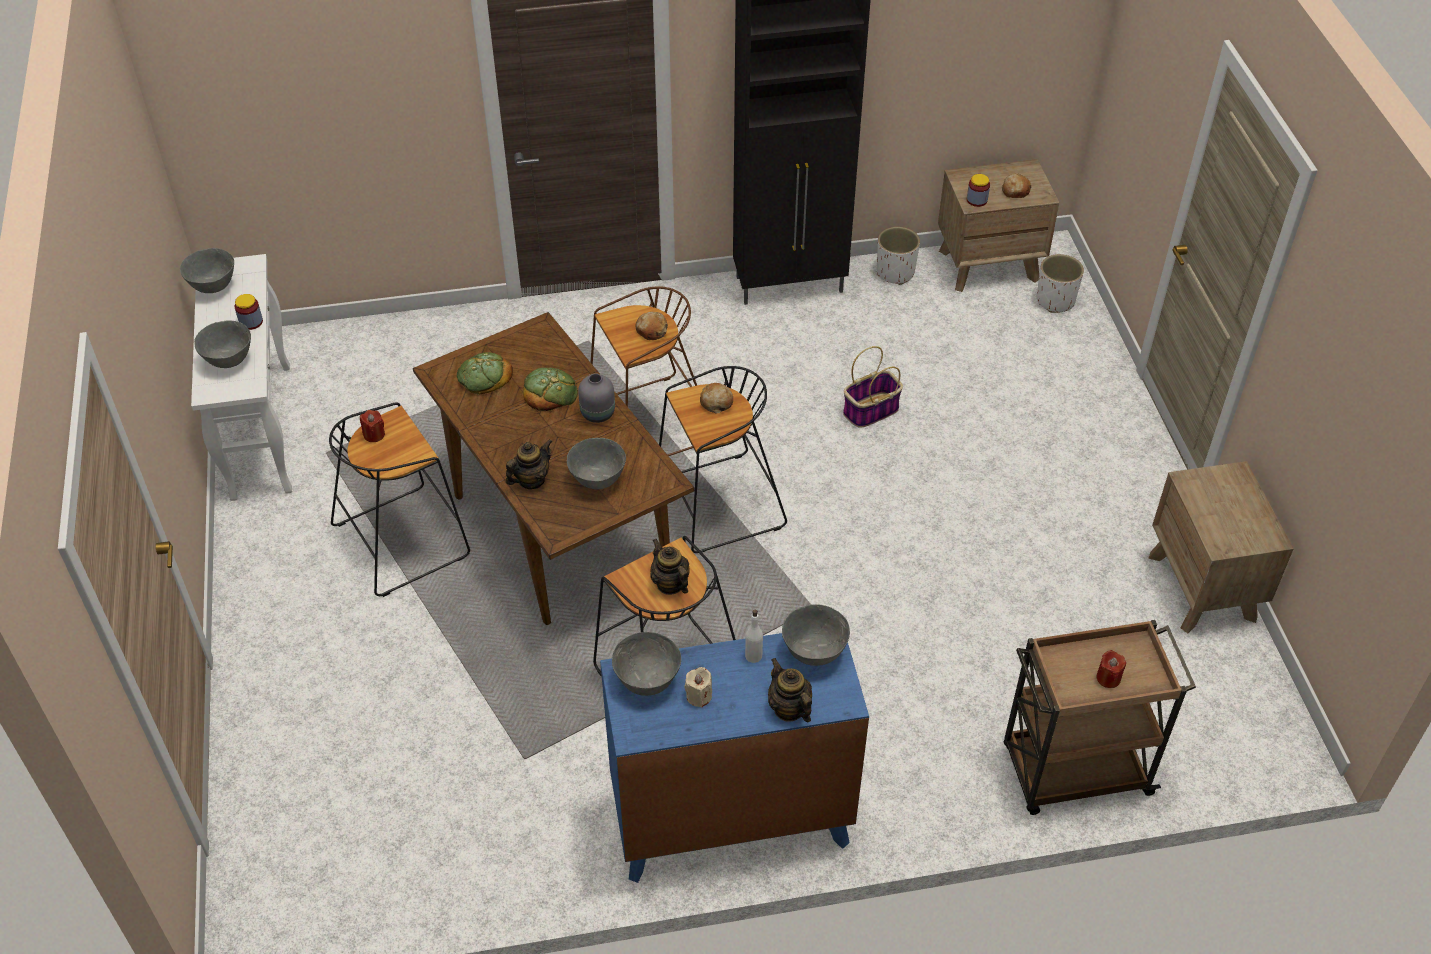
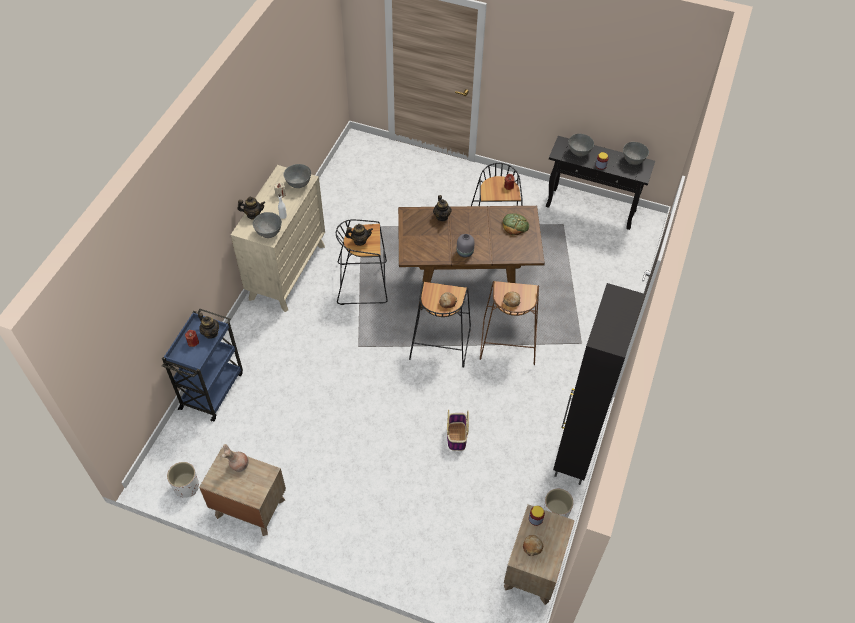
camera: 120 degrees right, 5 degrees up
(260, 430) = (591, 209): white console table -> black console table
(549, 392) = (489, 242): bread -> none
(597, 479) = (426, 236): grey bowl -> none
(730, 820) = (287, 271): blue dresser -> beige dresser
(1055, 301) = (481, 586): white planter -> white planter (186, 487)
(1067, 663) = (211, 333): none -> teapot
(1073, 771) = (212, 389): brown cart -> blue cart
(1214, 522) = (238, 465): none -> brown vase

